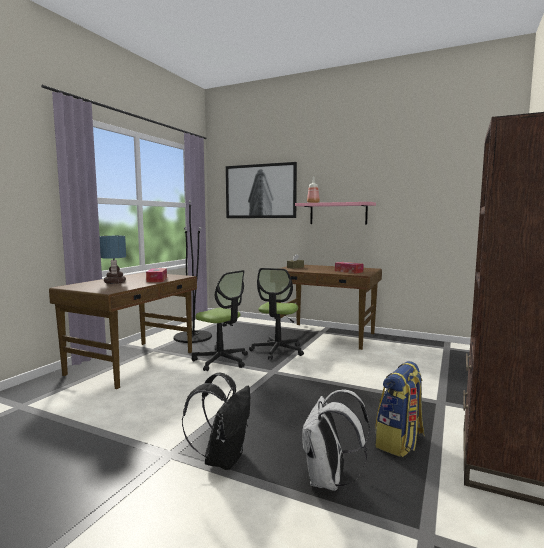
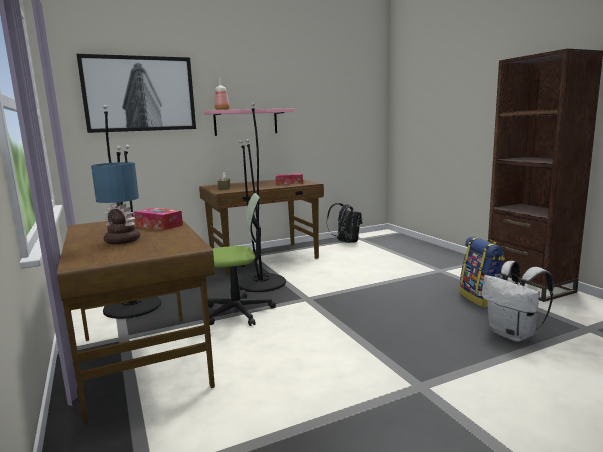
camera: 50 degrees left, 5 degrees up
(223, 458) = (450, 363): black backpack -> black backpack (346, 242)
(277, 350) = (261, 283): office chair -> black floor lamp

